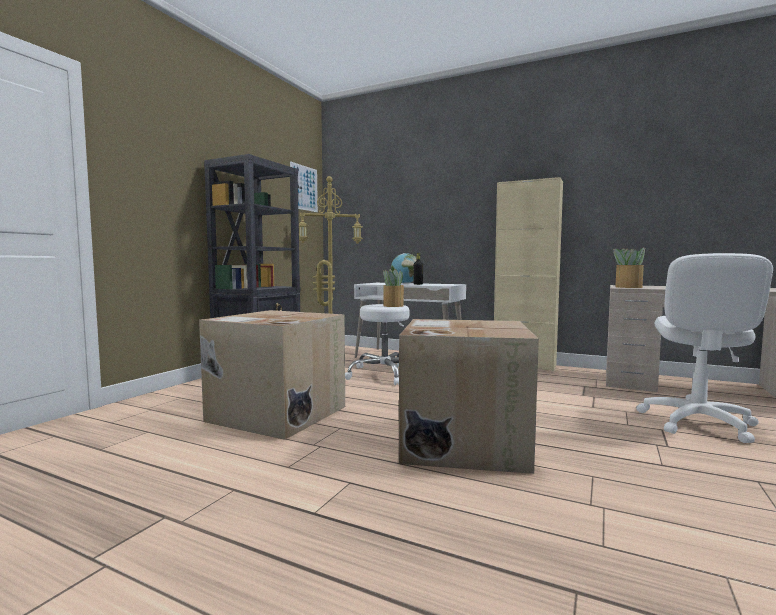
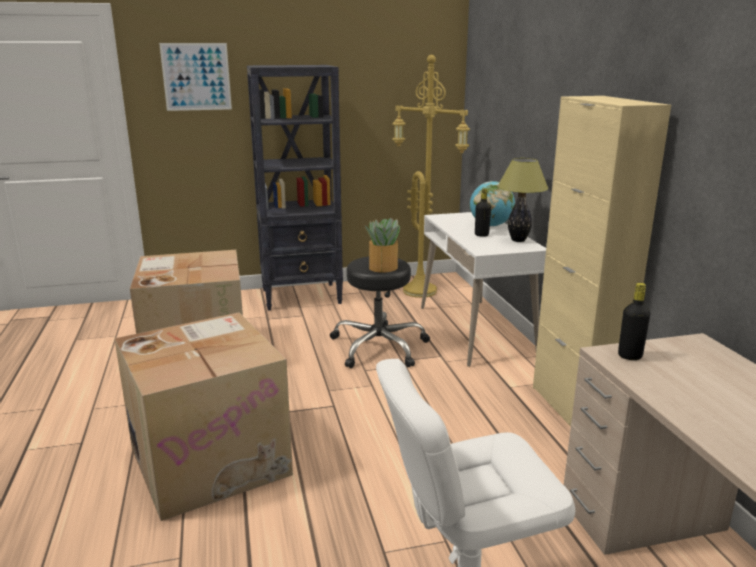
camera: 50 degrees right, 15 degrees up
(304, 188) = (422, 65): picture -> picture (196, 77)
(385, 374) = (379, 347): white stool -> black stool
(440, 284) = (518, 240): none -> table lamp
(628, 287) = (630, 356): potted plant -> black bottle

